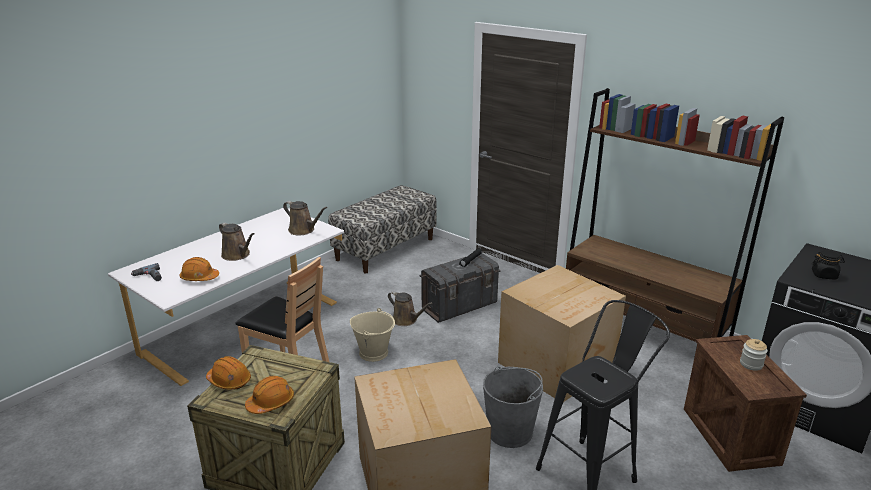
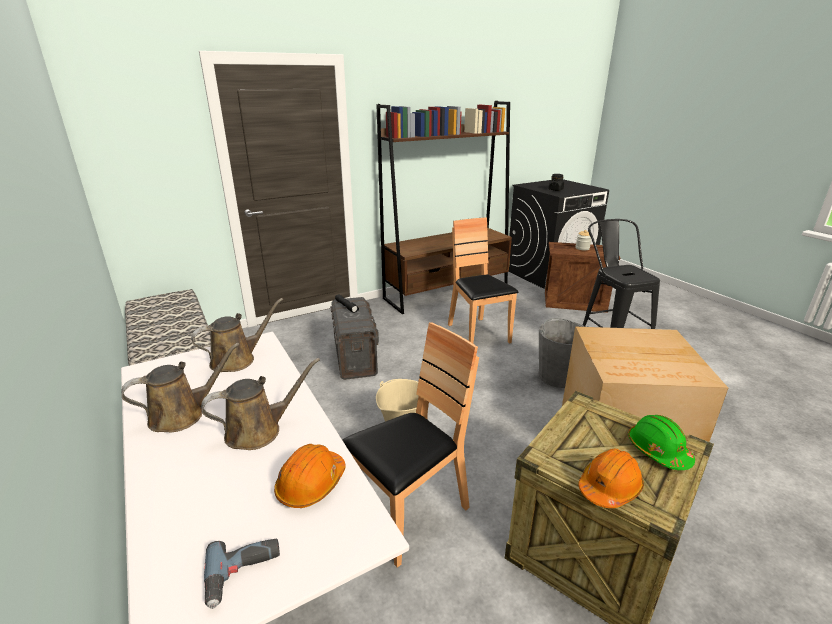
camera: 70 degrees left, 0 degrees up
(271, 402) = (658, 451): orange hard hat -> green hard hat
(406, 320) = (354, 394): brown watering can -> brown watering can (182, 415)
(558, 365) = (477, 334): cardboard box -> brown chair

